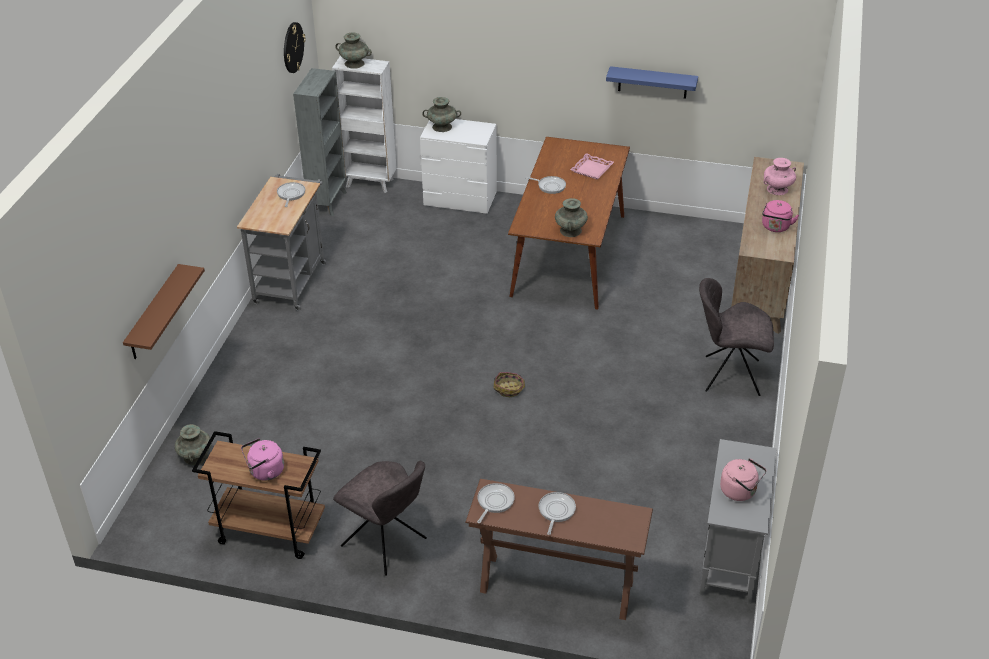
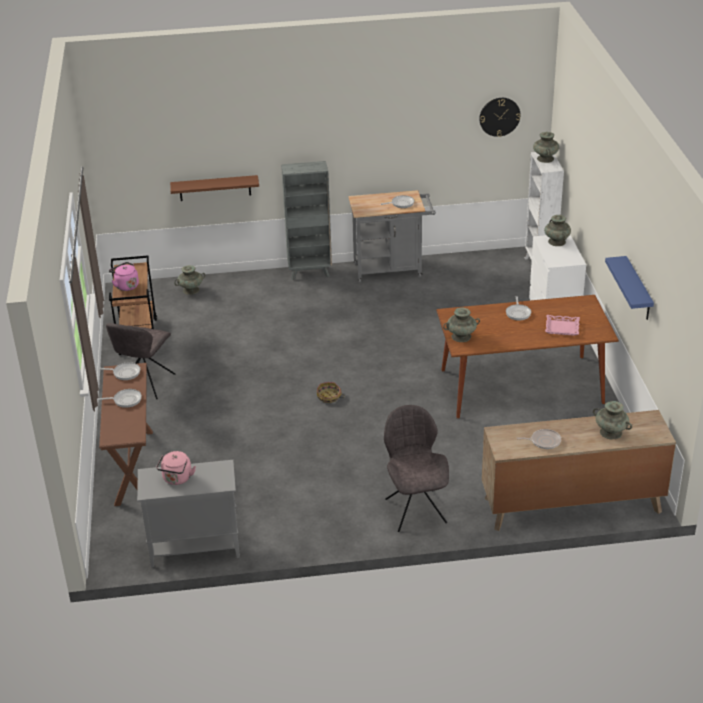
camera: 70 degrees right, 5 degrees down
(328, 201) = (498, 256): grey bookcase -> grey bookcase (310, 272)
(775, 227) = (544, 441): pink kettle -> frying pan
(777, 189) = (610, 432): pink vase -> turquoise vase

